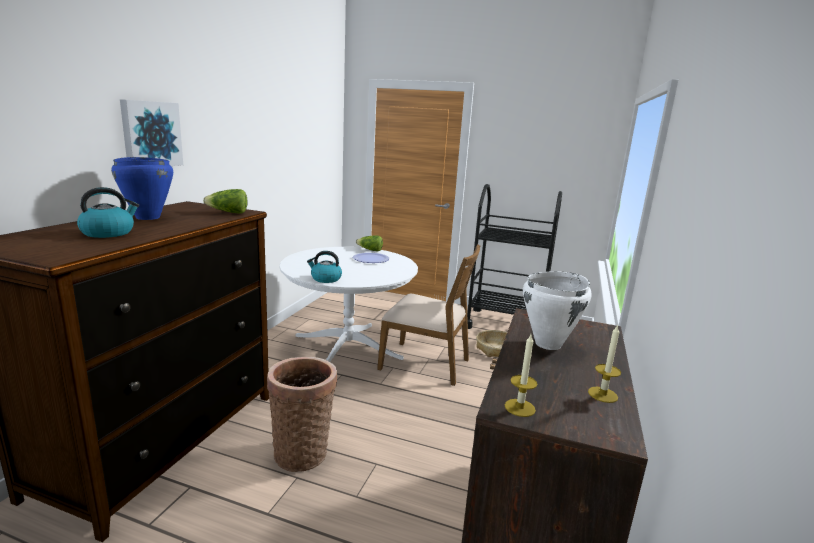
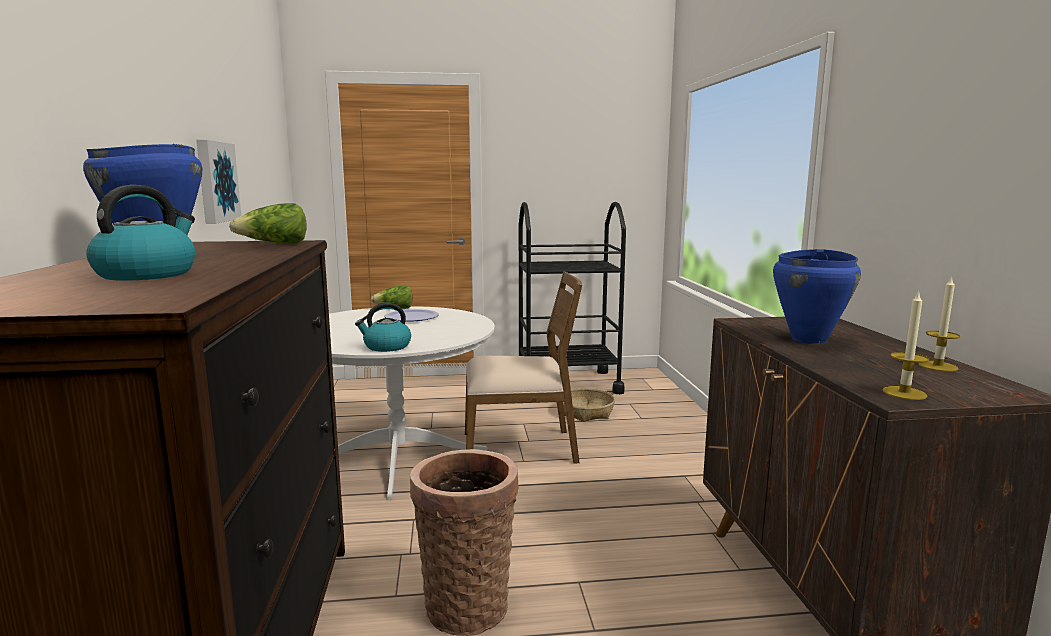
camera: 25 degrees left, 5 degrees down
(150, 134) = (99, 118): picture -> picture (215, 181)
(548, 344) = (809, 340): white cooking pot -> blue cooking pot

